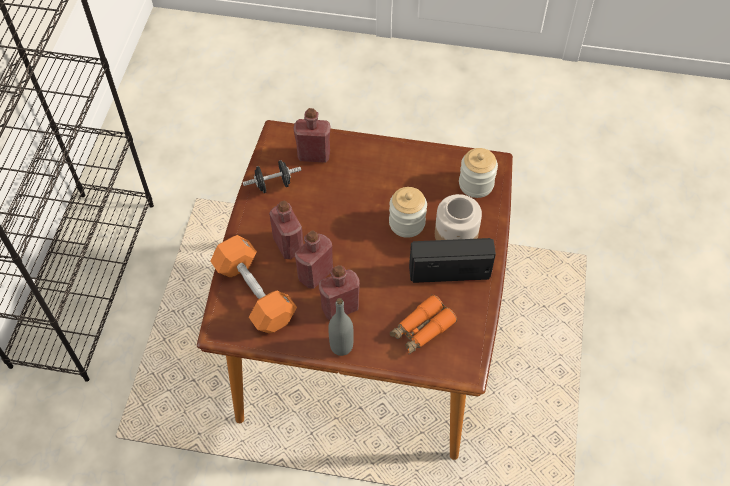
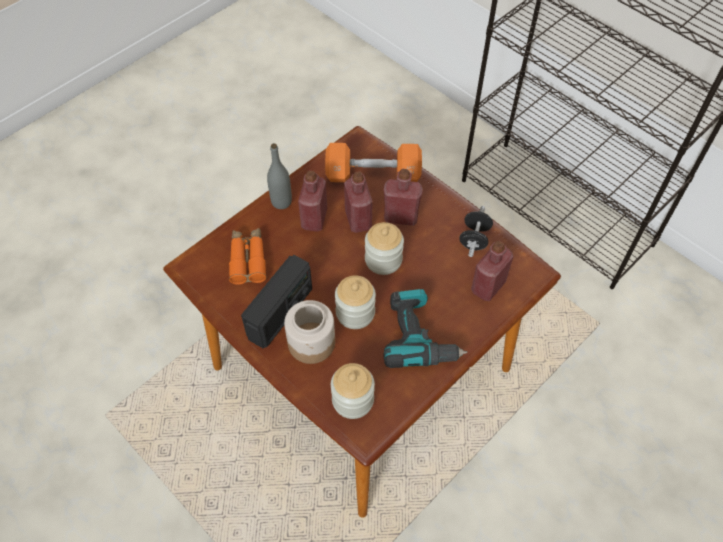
camera: 125 degrees right, 0 degrees up
(342, 233) = (383, 260): none -> jar
(392, 174) = (419, 336): none -> power drill

